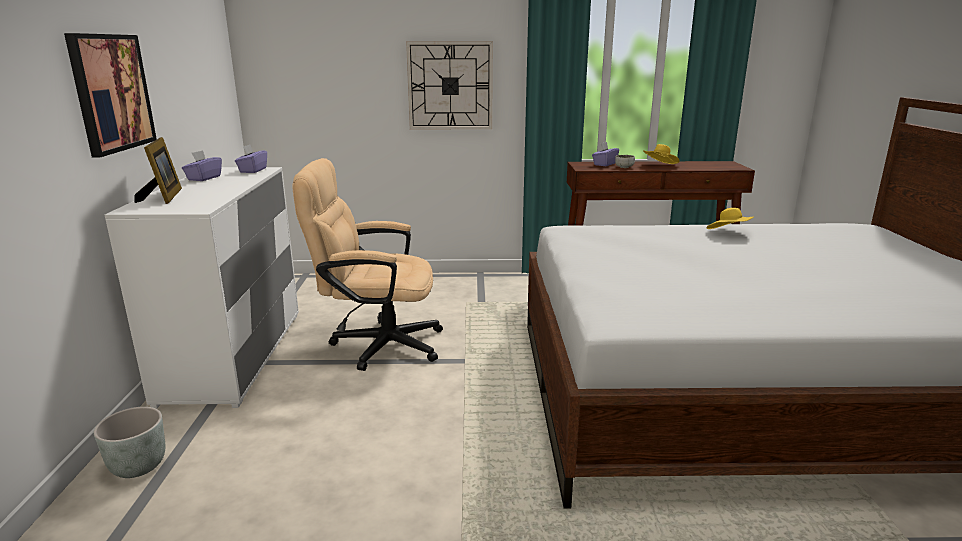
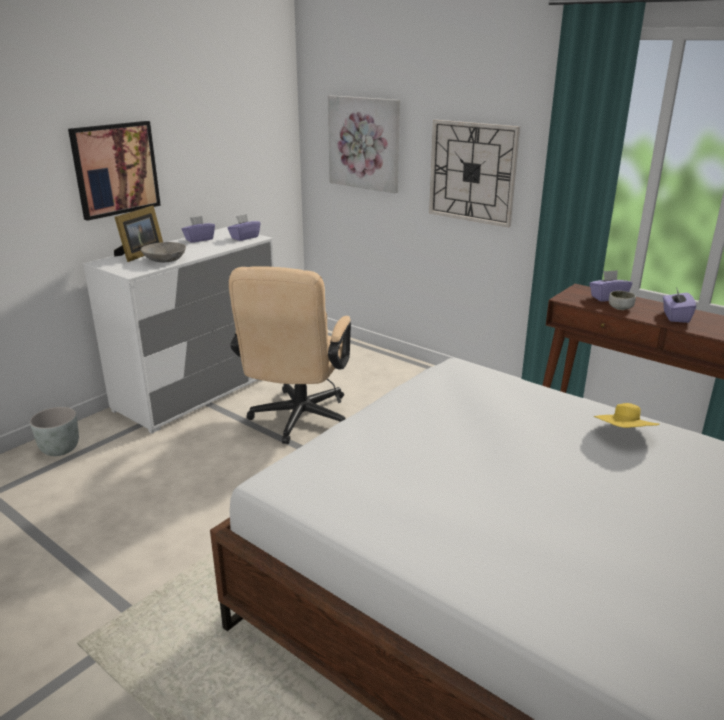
camera: 40 degrees right, 5 degrees up
(211, 196) = (164, 260): none -> grey bowl
(325, 71) = (364, 143): none -> picture
(377, 344) = (297, 421): beige office chair -> beige office chair turned 120 degrees counterclockwise
(660, 165) = (675, 317): yellow hat -> purple tissue box

